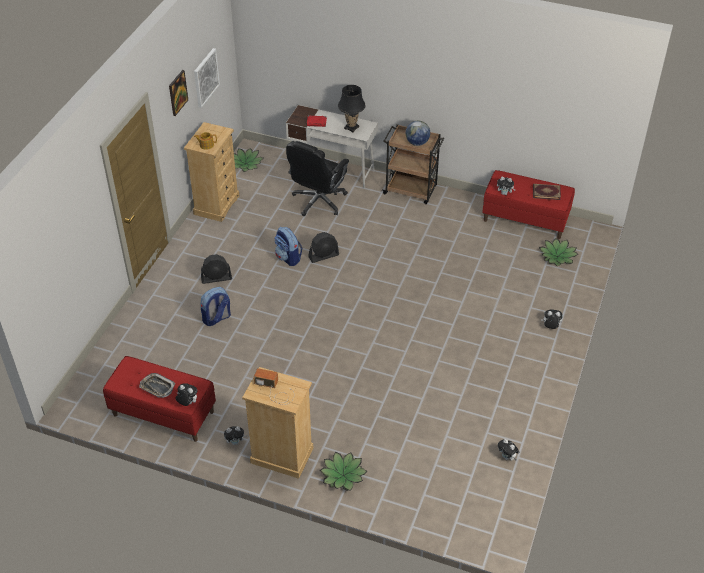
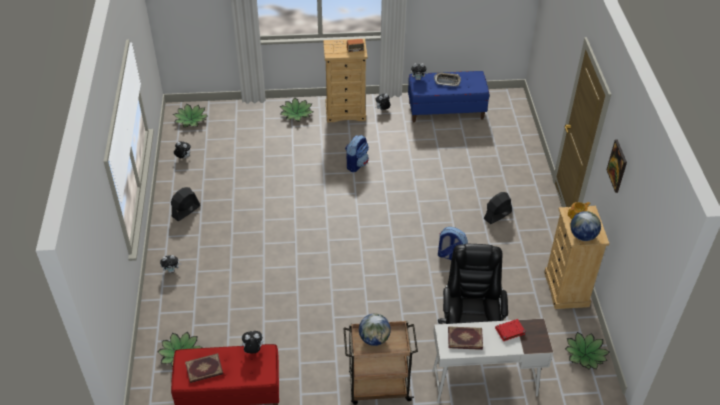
camera: 155 degrees right, 0 degrees up
(163, 413) = (446, 110): red bench -> blue bench
(205, 77) = (632, 232): picture -> none
(216, 319) = (466, 182): backpack -> backpack (356, 164)
(218, 131) = (582, 236): none -> globe
(324, 256) = (419, 270): black fan -> black fan (186, 211)
(351, 128) = (465, 338): black table lamp -> book
(482, 516) = (191, 119): none -> potted plant

